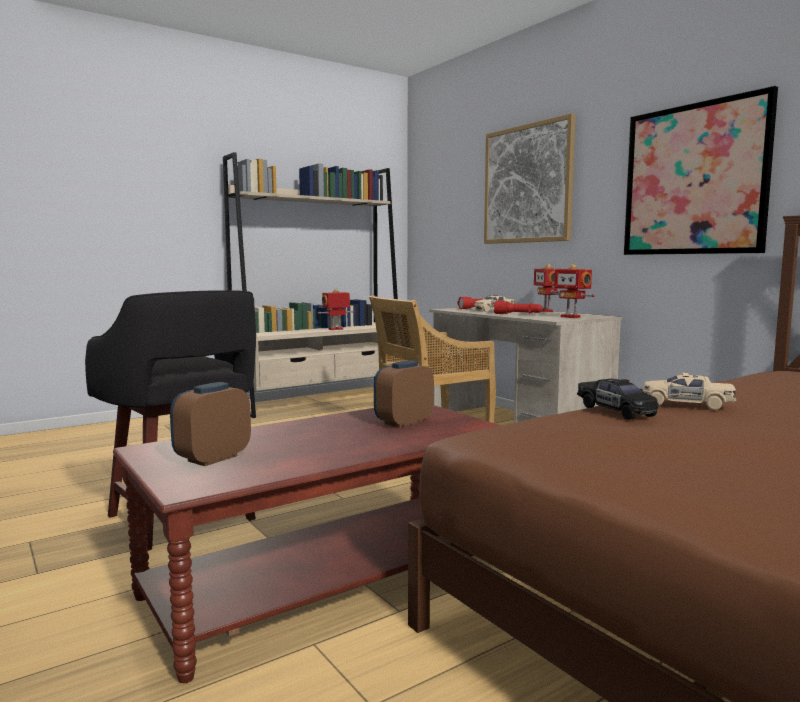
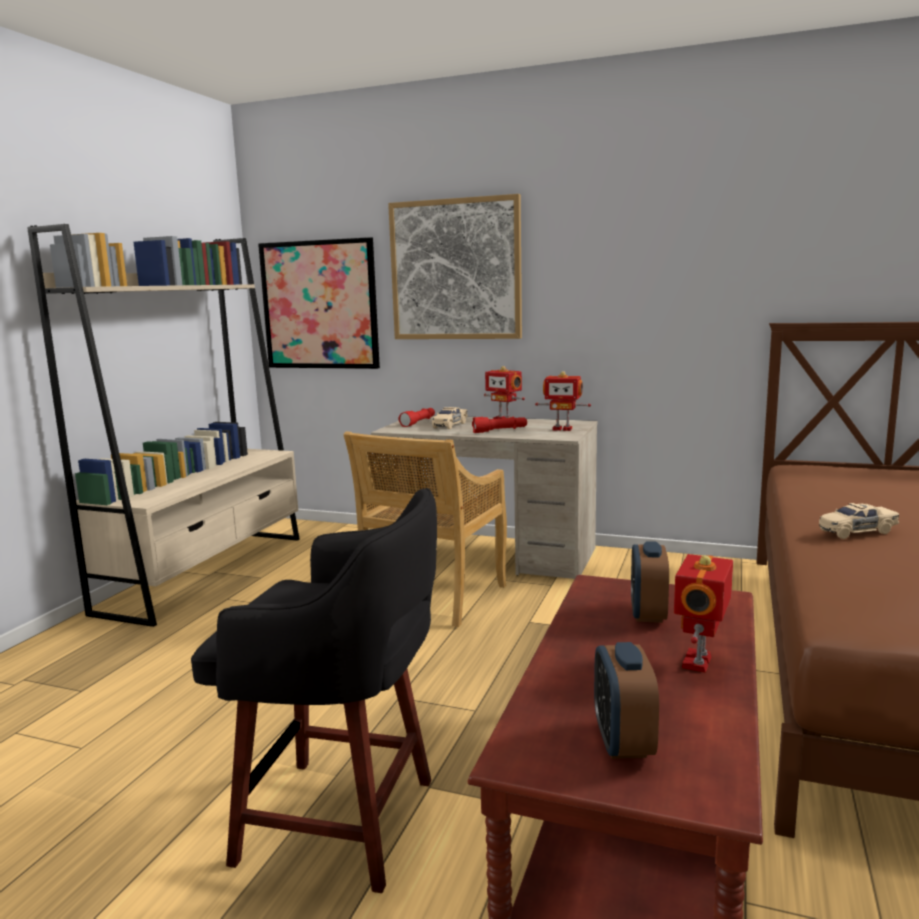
camera: 35 degrees left, 5 degrees up
(336, 329) = (225, 472): toy robot -> toy robot (699, 662)
(616, 411) = (843, 555): black toy car -> none
(694, 180) = (671, 281): picture -> picture (320, 305)

